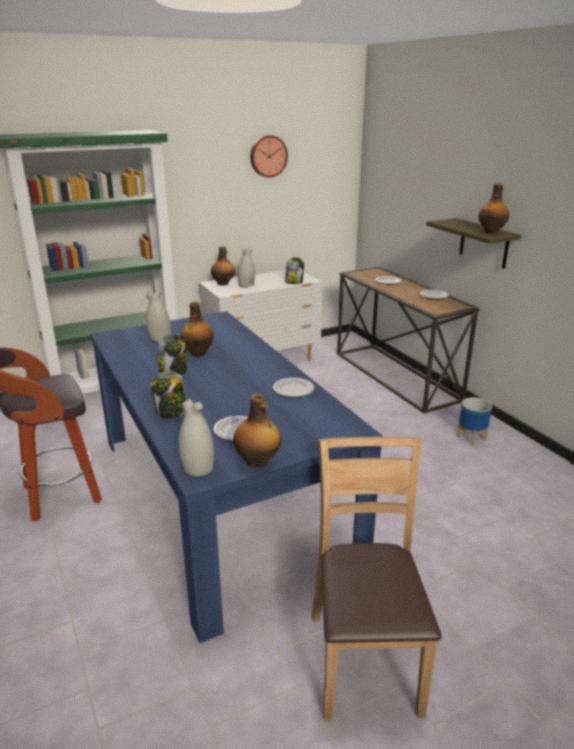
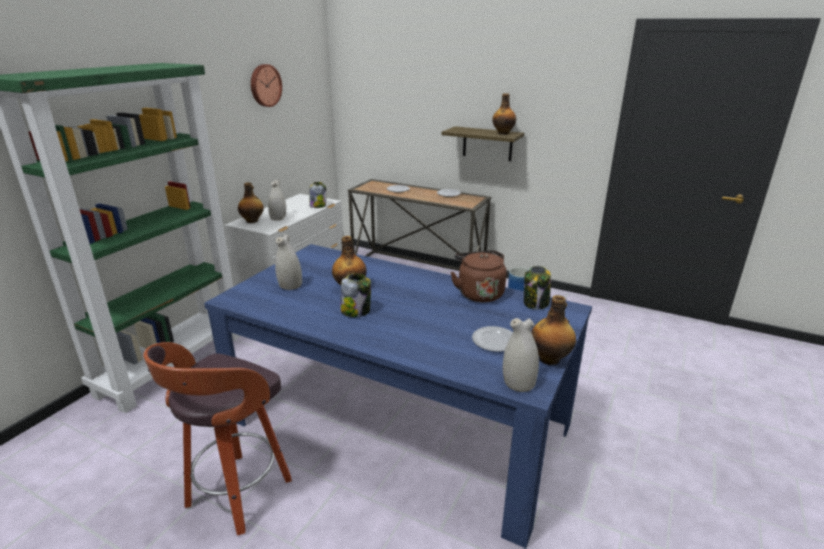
camera: 35 degrees left, 0 degrees up
(171, 413) = (418, 347): jar -> jar (536, 303)
(294, 389) = (479, 293): plate -> brown kettle
(365, 660) = (637, 488): brown chair -> none

